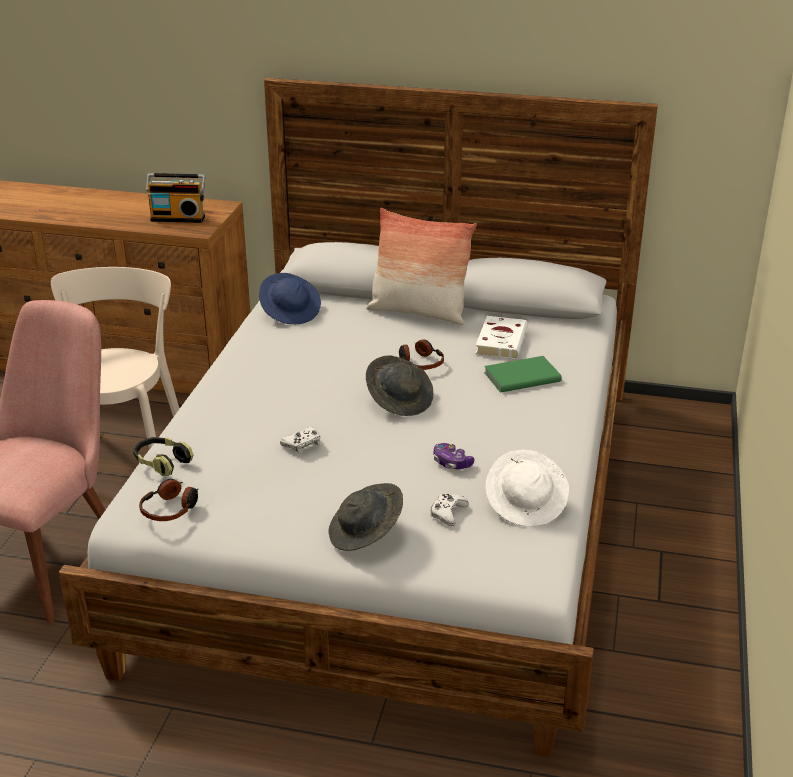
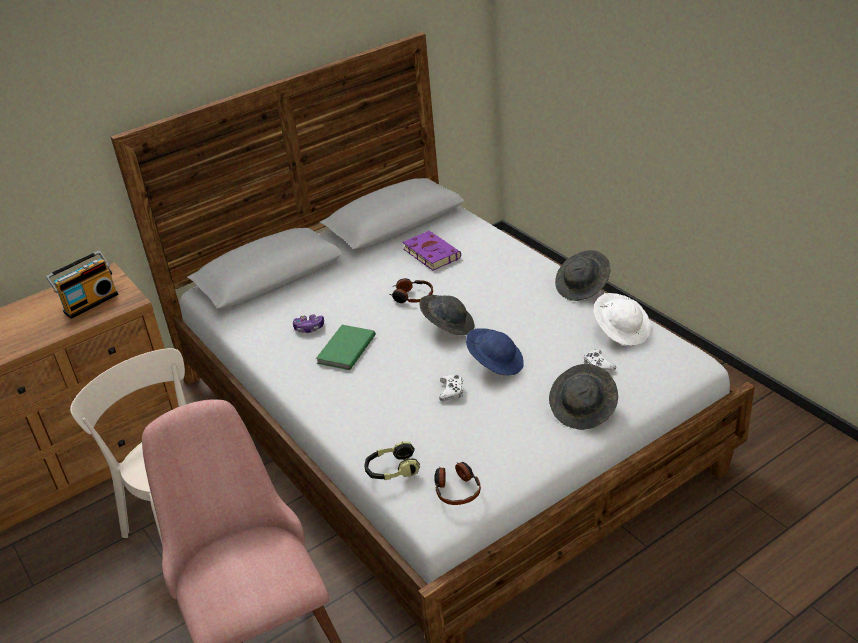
camera: 45 degrees left, 5 degrees up
(291, 312) = (263, 322): blue hat -> blue hat (495, 363)
(418, 312) = (347, 268): pillow -> none
(451, 463) = (545, 339): game controller -> game controller (309, 328)
(501, 341) = (430, 253): white book -> purple book
(520, 376) = (482, 266): green book -> green book (344, 349)
(568, 448) = (582, 287): none -> grey hat

